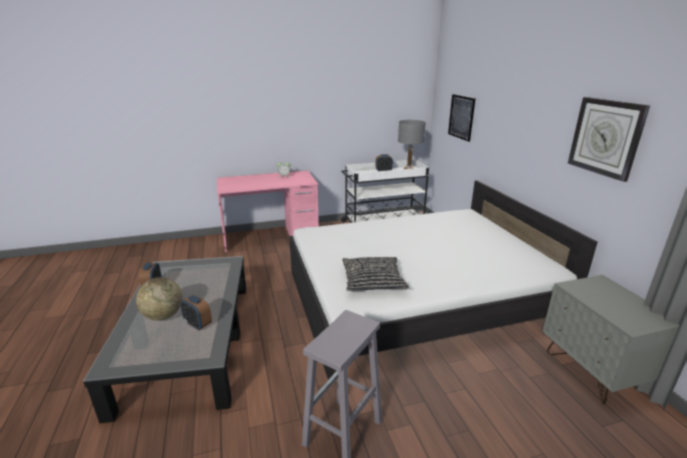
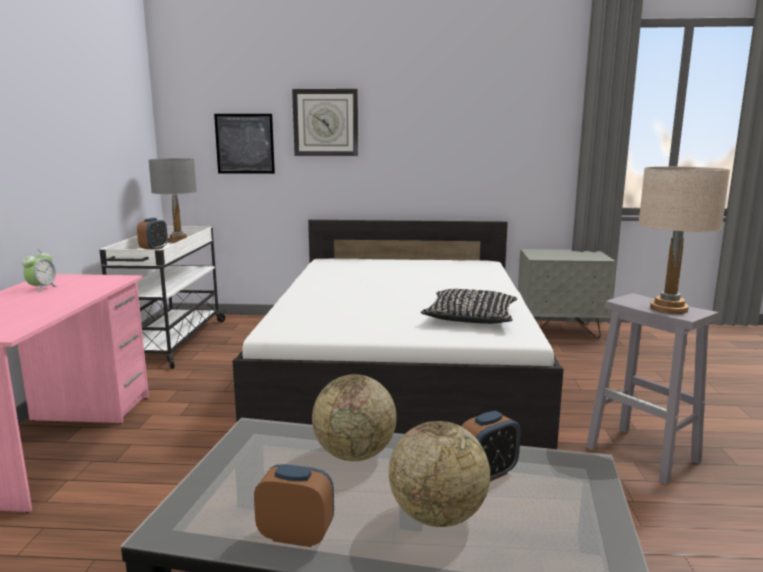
camera: 70 degrees left, 10 degrees down
(212, 287) = (355, 454): none -> globe
(335, 339) = (669, 309): none -> beige table lamp
(606, 137) = (487, 125): wall clock -> wall clock (326, 122)

